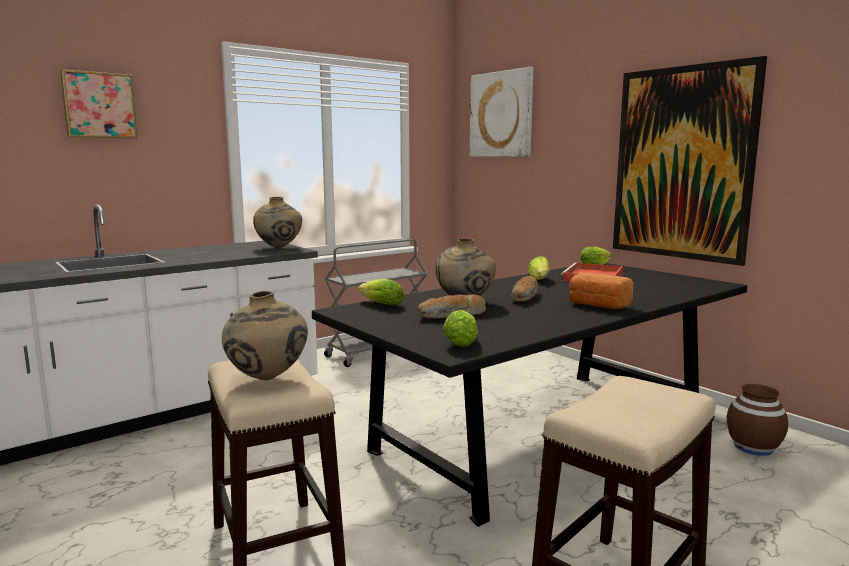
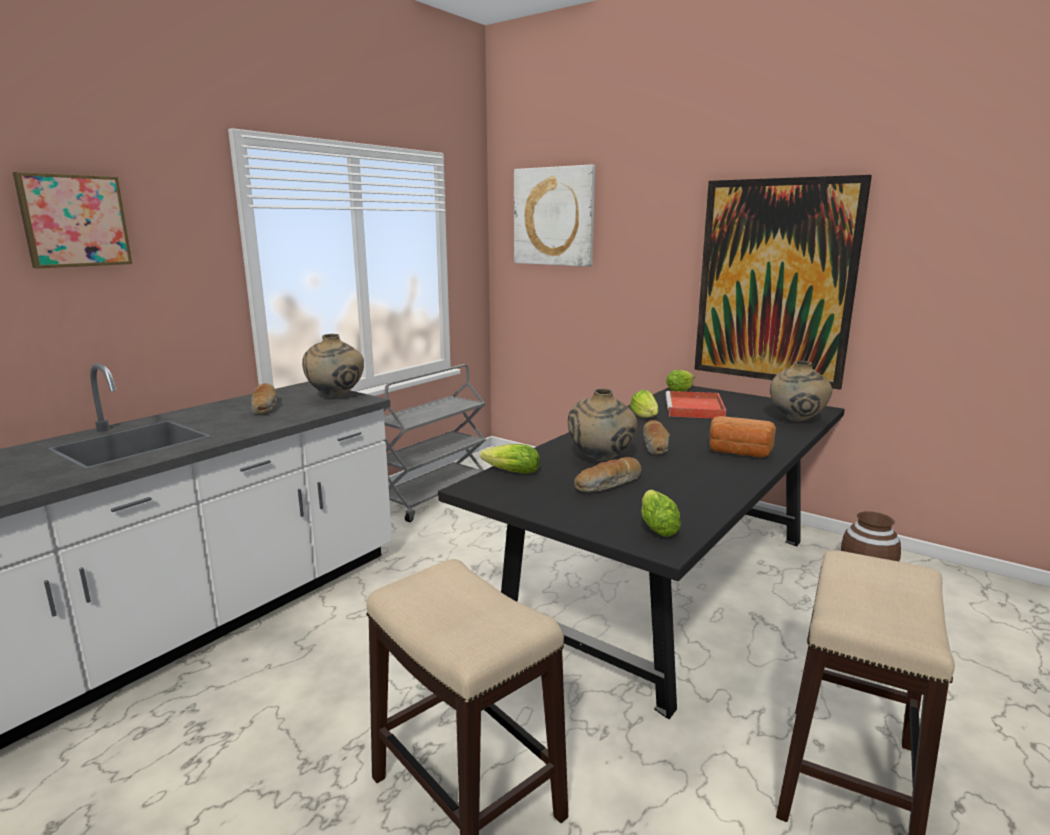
camera: 15 degrees left, 5 degrees up
(221, 250) = (265, 407): none -> bread
(268, 379) = (465, 611): beige vase -> beige vase (796, 421)

